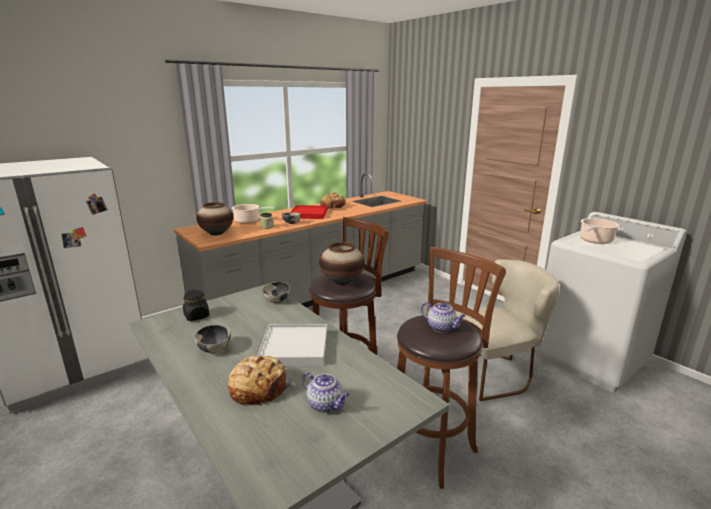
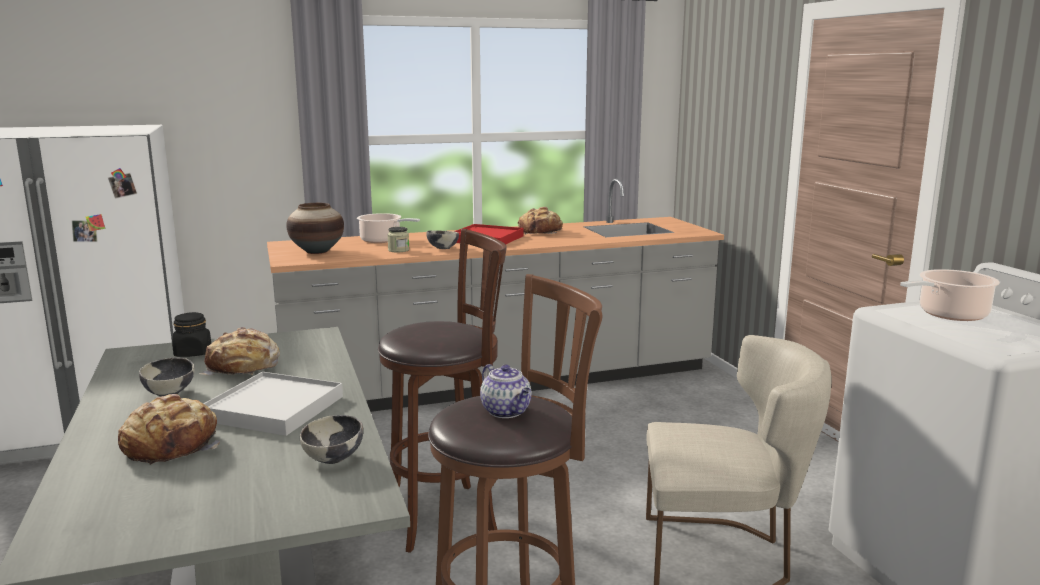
camera: 20 degrees right, 5 degrees down
(242, 321) = (243, 367): none -> bread
(277, 301) = (320, 349): bowl -> bowl (334, 459)
(326, 405) = (233, 480): teapot -> none
(342, 281) = (430, 333): vase -> none

